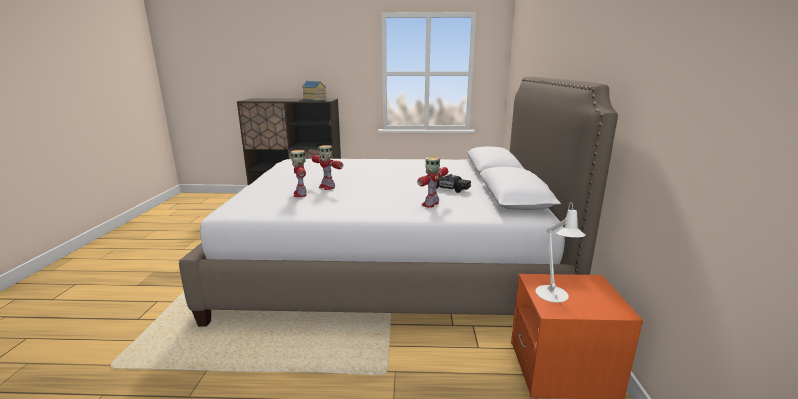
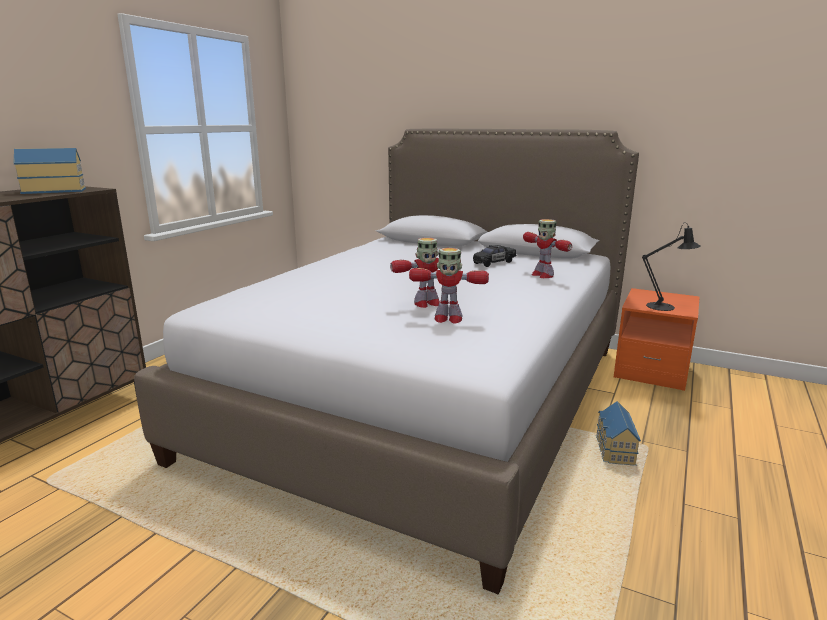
camera: 65 degrees left, 0 degrees up
(368, 355) = (613, 450): none -> toy house
(553, 296) = (664, 307): white table lamp -> black table lamp

